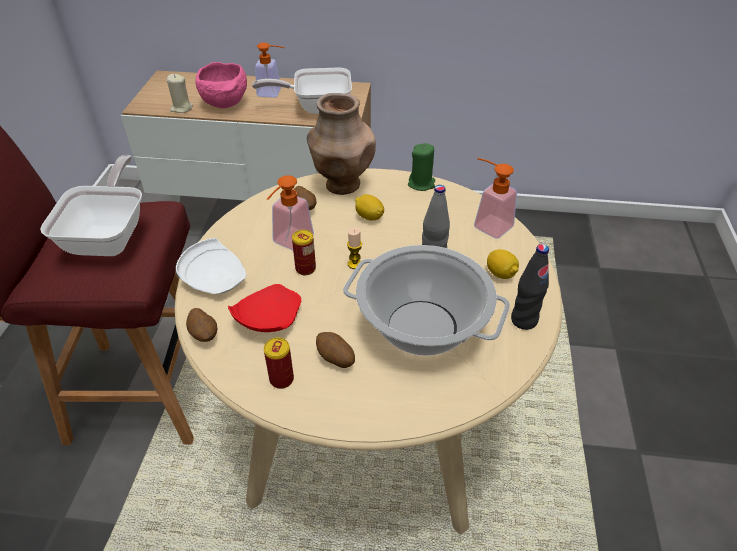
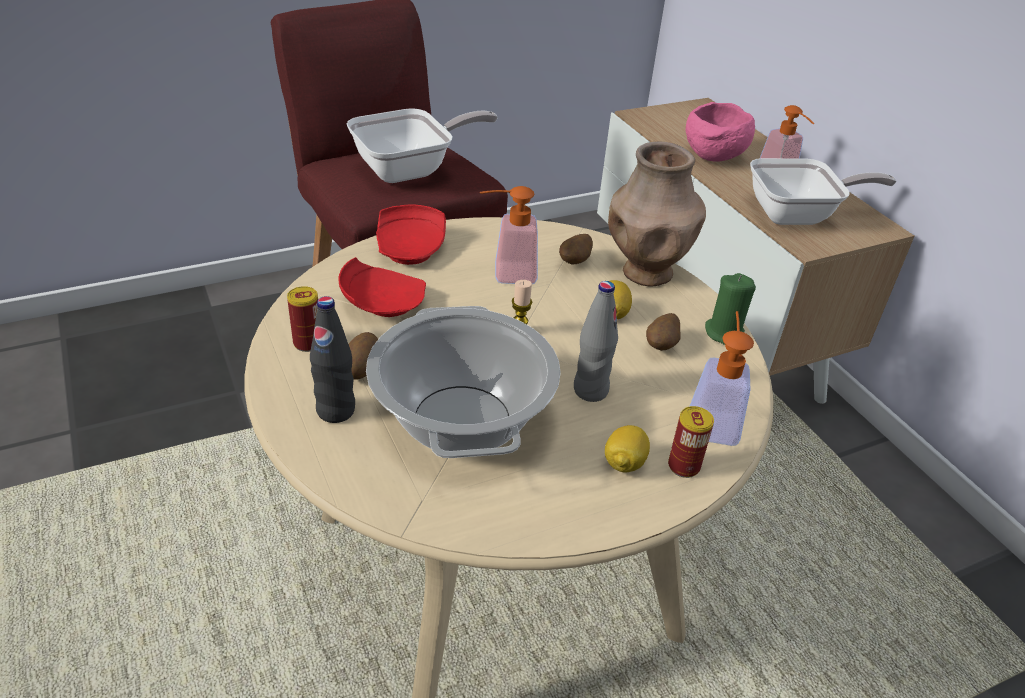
camera: 55 degrees right, 5 degrees down
(181, 108) = (668, 137): beige candle -> none
(204, 335) = (330, 273): potato -> potato (661, 346)
(216, 278) = (411, 249): white plate -> red plate
(305, 268) = (478, 299): can -> can (683, 466)
(316, 107) = (798, 215): frying pan -> frying pan turned 120 degrees clockwise
(524, 320) = (554, 513): black bottle -> black bottle (336, 411)

